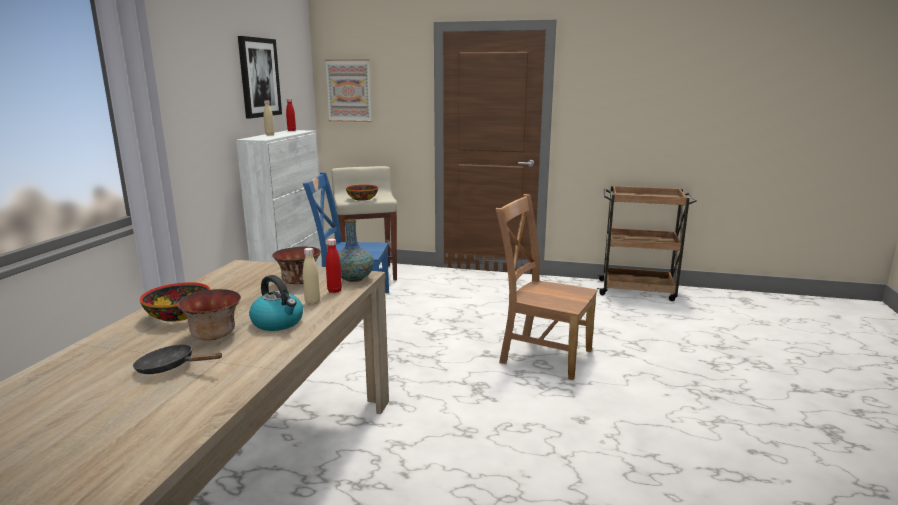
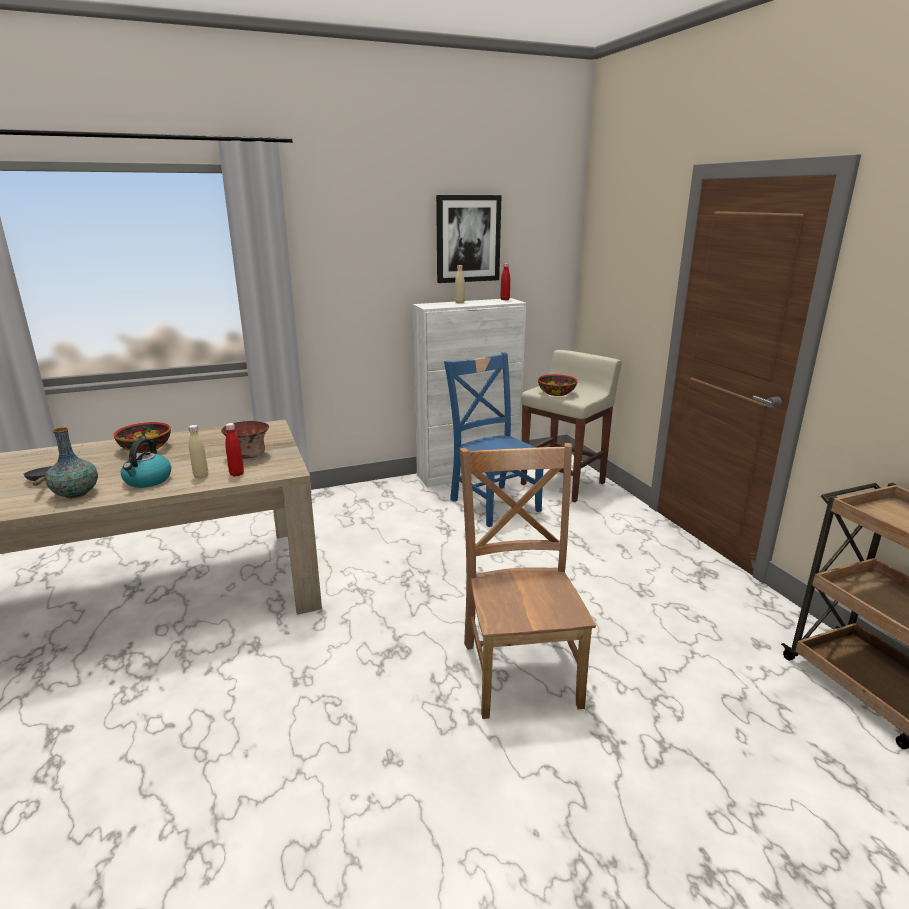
camera: 55 degrees right, 5 degrees up
(213, 335) = (111, 471): bowl -> none
(349, 90) = (605, 256): picture -> none
(354, 279) = (275, 471): vase -> vase (76, 494)

